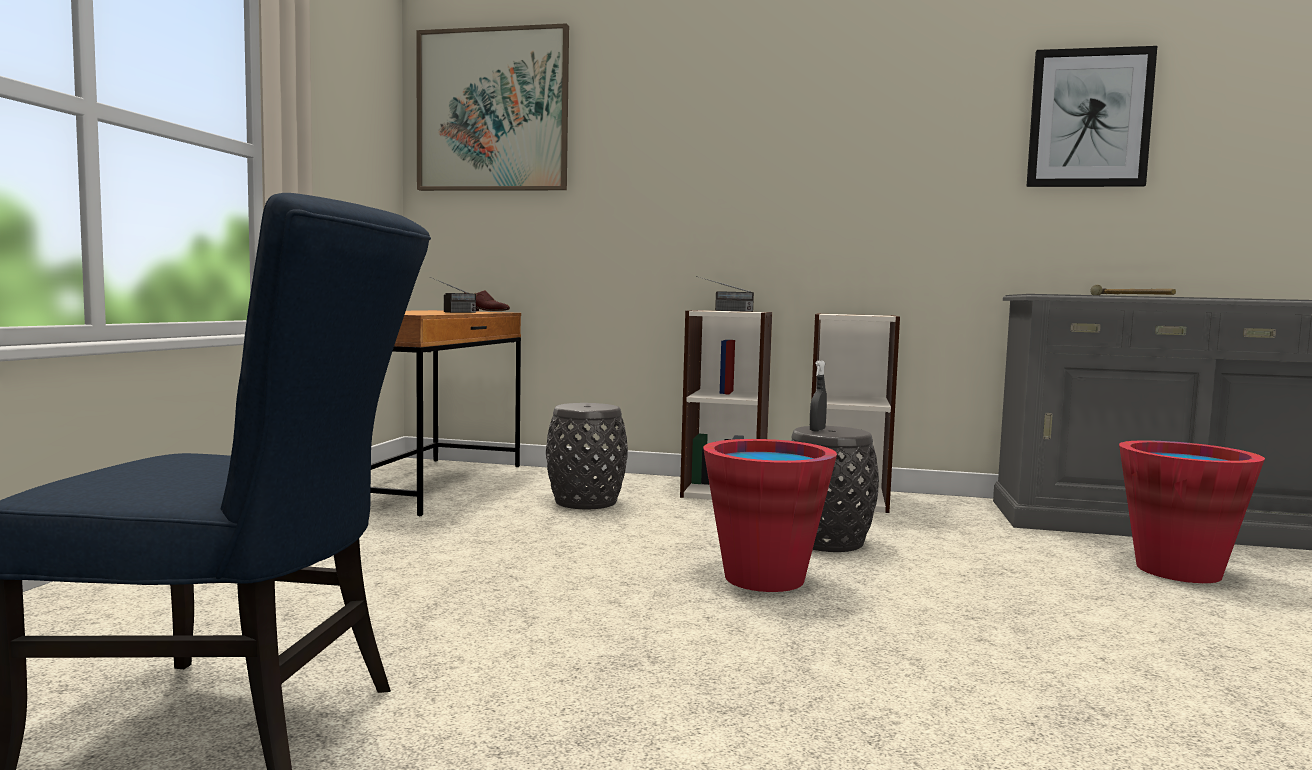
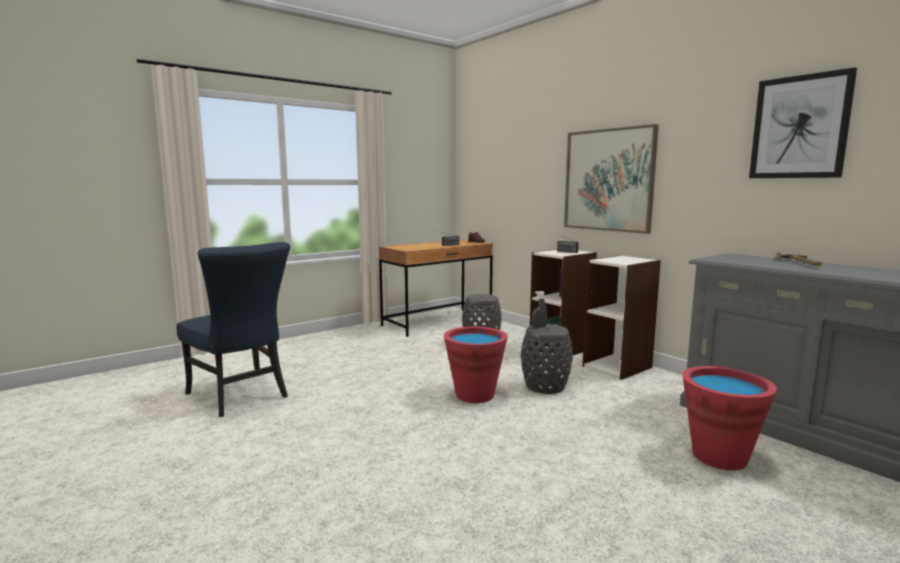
camera: 40 degrees right, 5 degrees up
(492, 110) = (485, 142): picture -> picture (608, 180)

